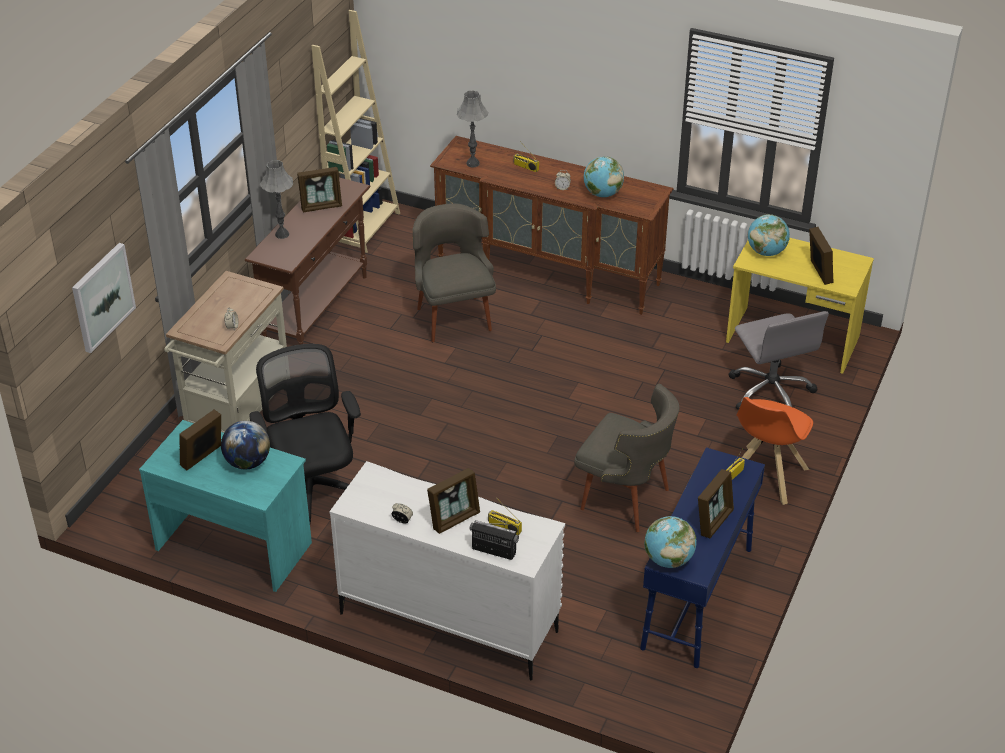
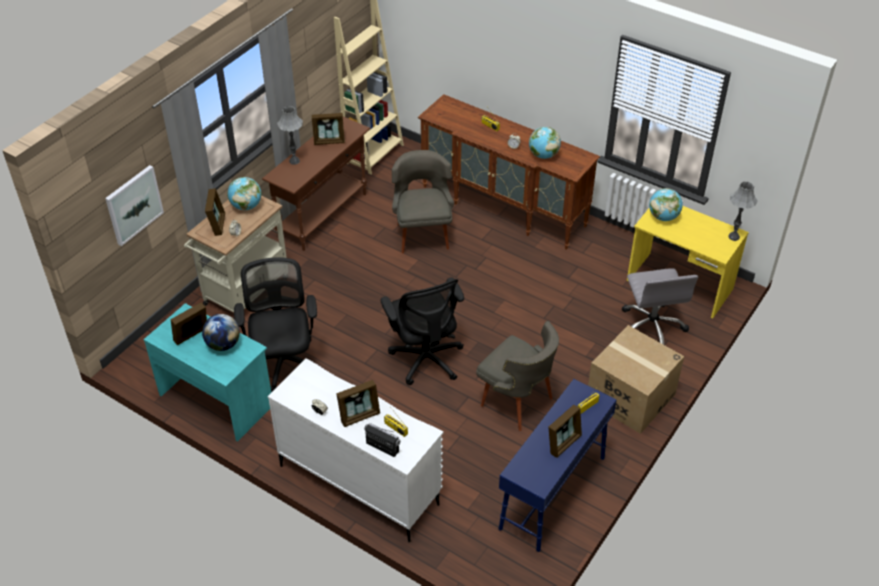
camera: 10 degrees right, 5 degrees up
(473, 163) = (450, 119): grey table lamp -> grey table lamp (734, 237)
(492, 460) = (423, 356): none -> black office chair
(668, 560) = (519, 471): globe -> globe (246, 206)
(765, 476) = (630, 397): orange chair -> cardboard box
(818, 272) = (701, 239): picture frame -> picture frame (217, 224)

